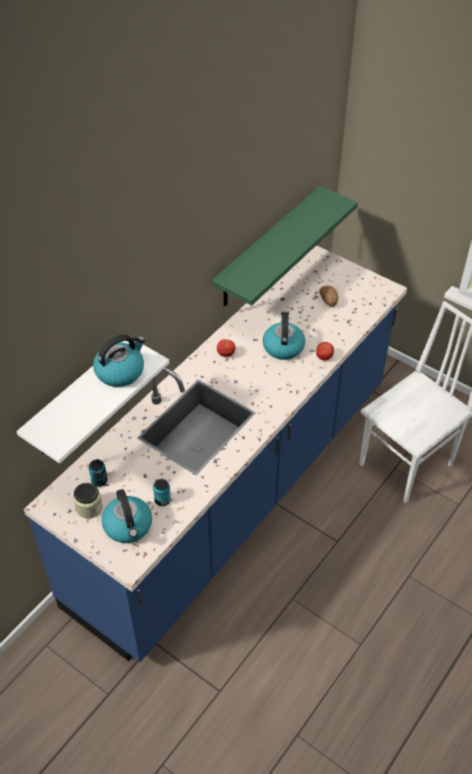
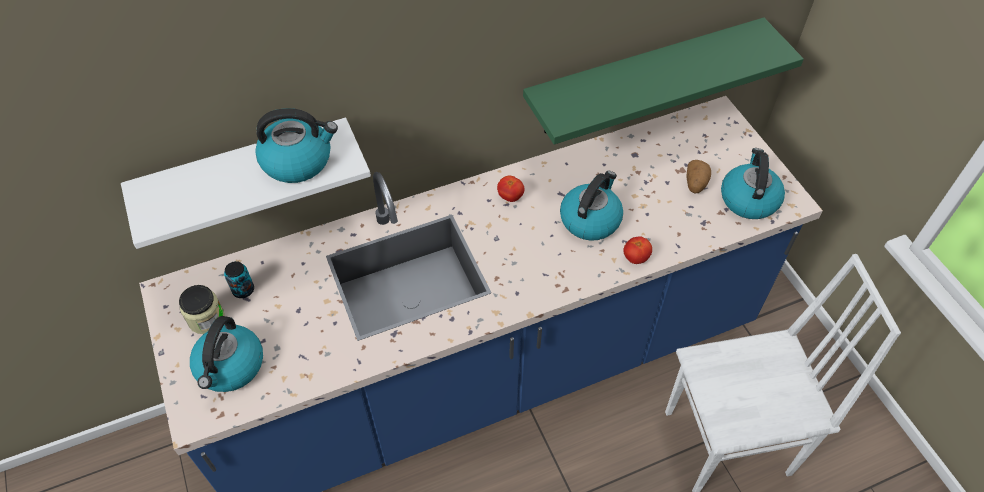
camera: 30 degrees right, 5 degrees up
(162, 500) = (294, 353): can -> none
(363, 298) = (748, 199): none -> kettle

